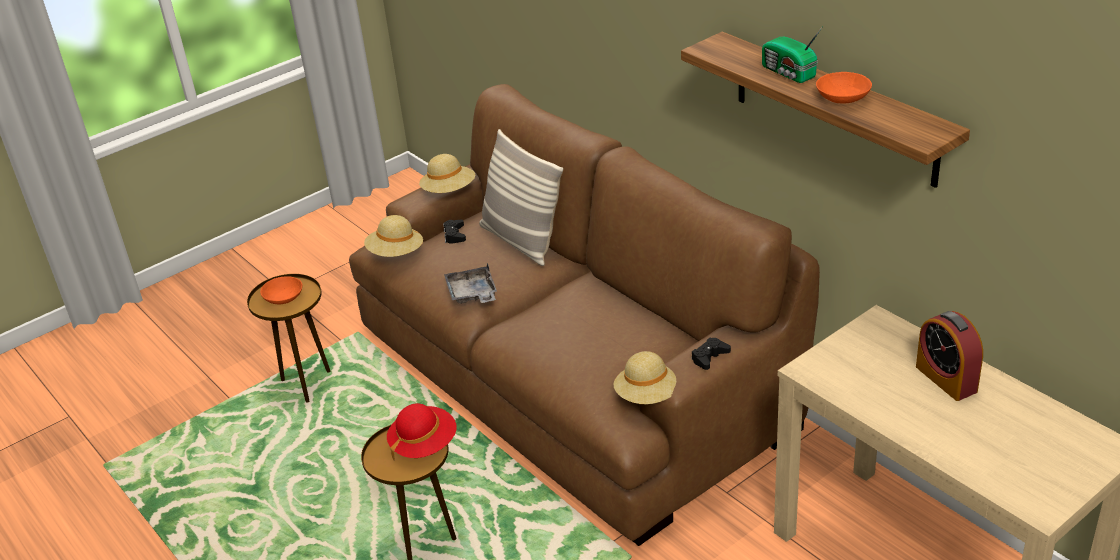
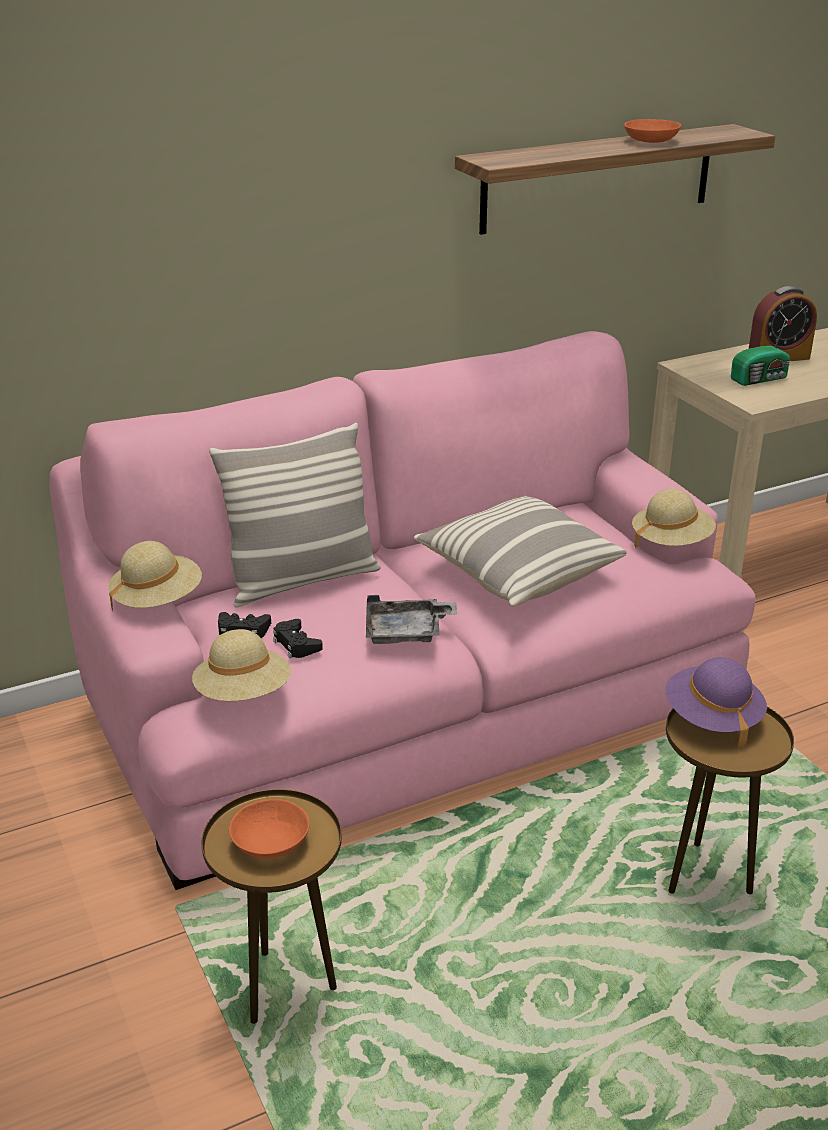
camera: 80 degrees left, 5 degrees down
(424, 444) = (712, 718): red hat -> purple hat
(567, 326) = (517, 572): none -> pillow
(571, 377) = (413, 704): brown sofa -> pink sofa
(709, 357) = (653, 478): black game controller -> black game controller (296, 644)
(788, 73) = (584, 147): radio -> radio (761, 379)

